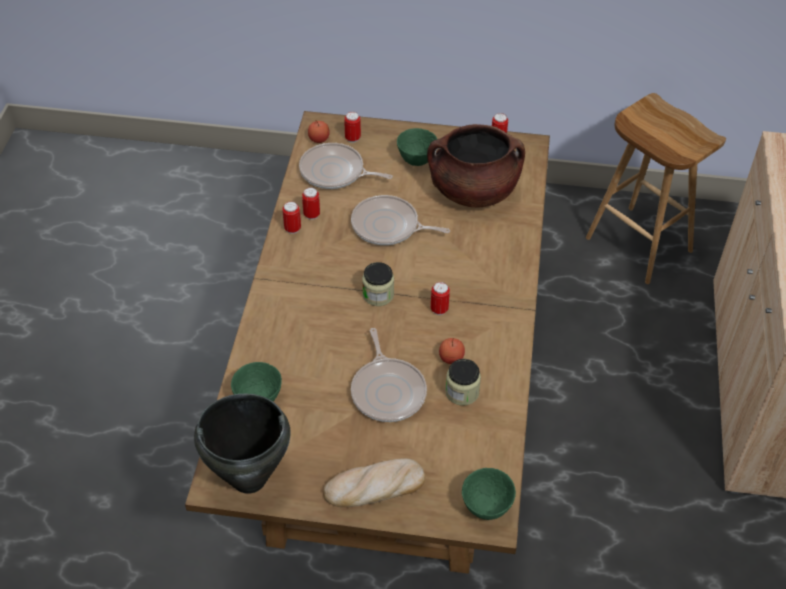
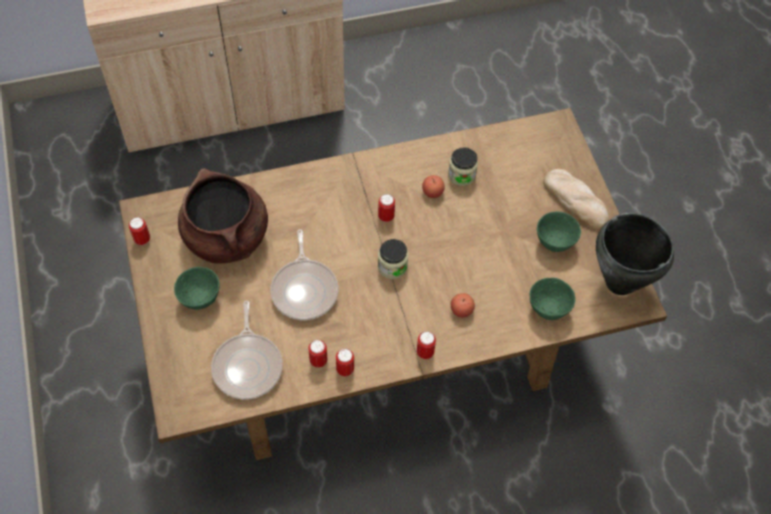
camera: 115 degrees left, 10 degrees up
(319, 139) = (202, 402): apple -> apple (461, 310)
(352, 138) = (188, 370): can -> can (425, 352)
(388, 390) = (487, 223): frying pan -> none
(487, 507) = (550, 131): green bowl -> green bowl (554, 242)
(637, 244) = (98, 218): brown stool -> none

